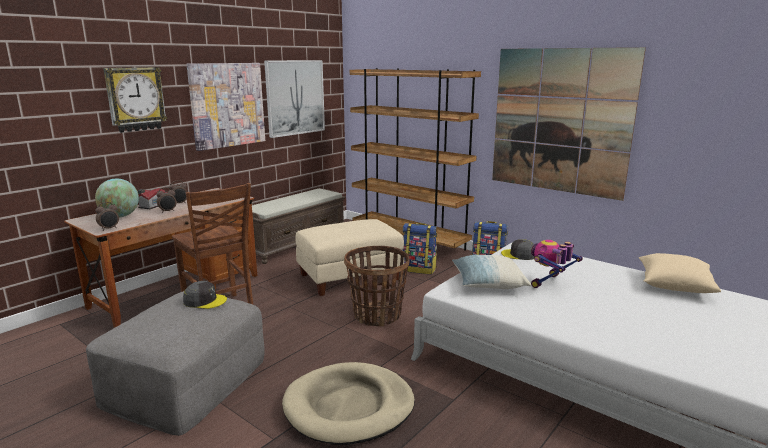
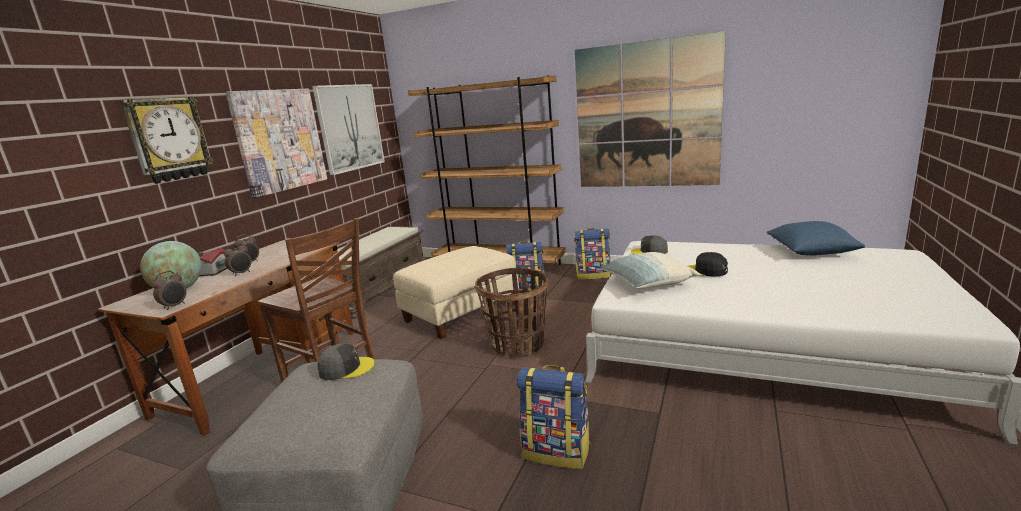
camera: 15 degrees left, 0 degrees up
(349, 407) = (557, 451): beige dog bed -> backpack
(550, 283) = (706, 271): toy robot -> black cap
(674, 286) = (811, 252): beige pillow -> blue pillow

